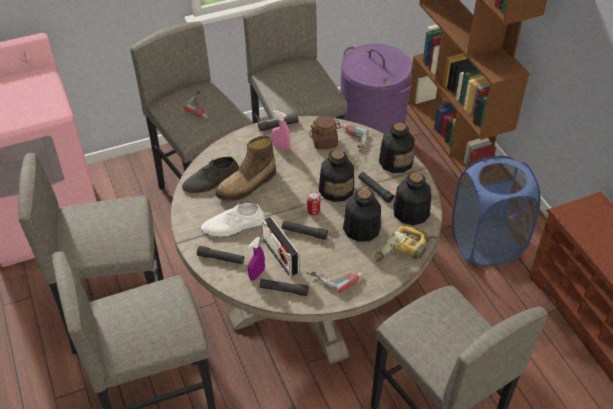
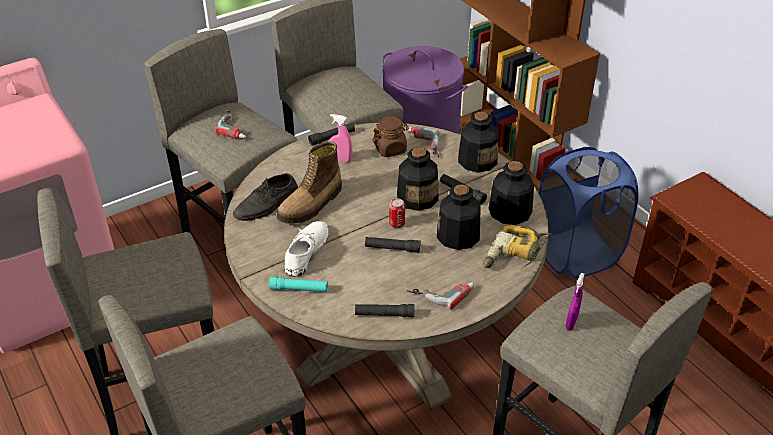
camera: 10 degrees left, 5 degrees down
(221, 258) = (299, 289): black flashlight -> turquoise flashlight
(234, 225) = (306, 250): white shoe -> white shoe turned 135 degrees clockwise
(257, 274) = (347, 301): purple spray bottle -> purple spray bottle (571, 322)
(280, 256) = (371, 277): radio -> none

